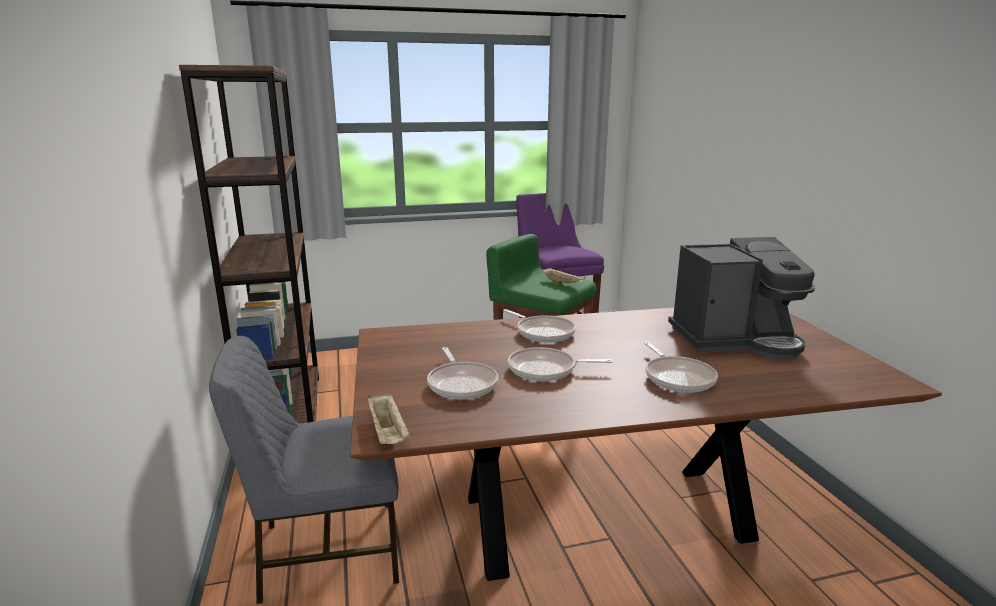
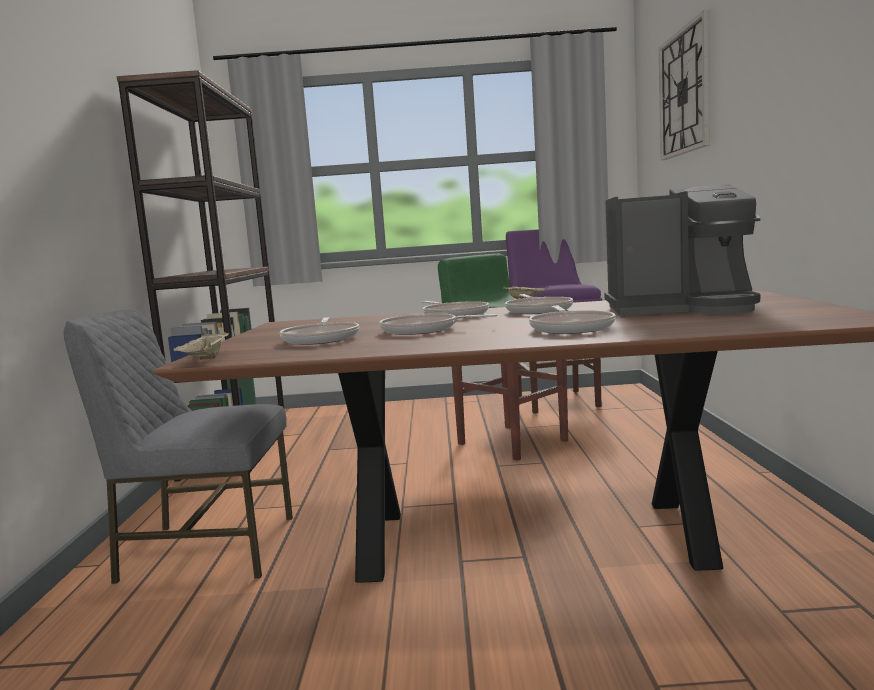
camera: 15 degrees right, 10 degrees down
(613, 328) = (538, 310): none -> frying pan
(695, 101) = (684, 92): none -> wall clock

